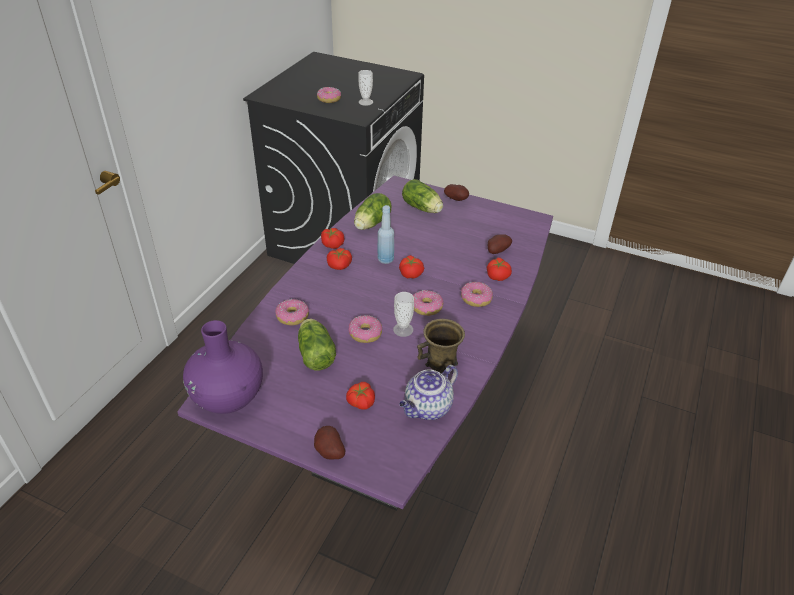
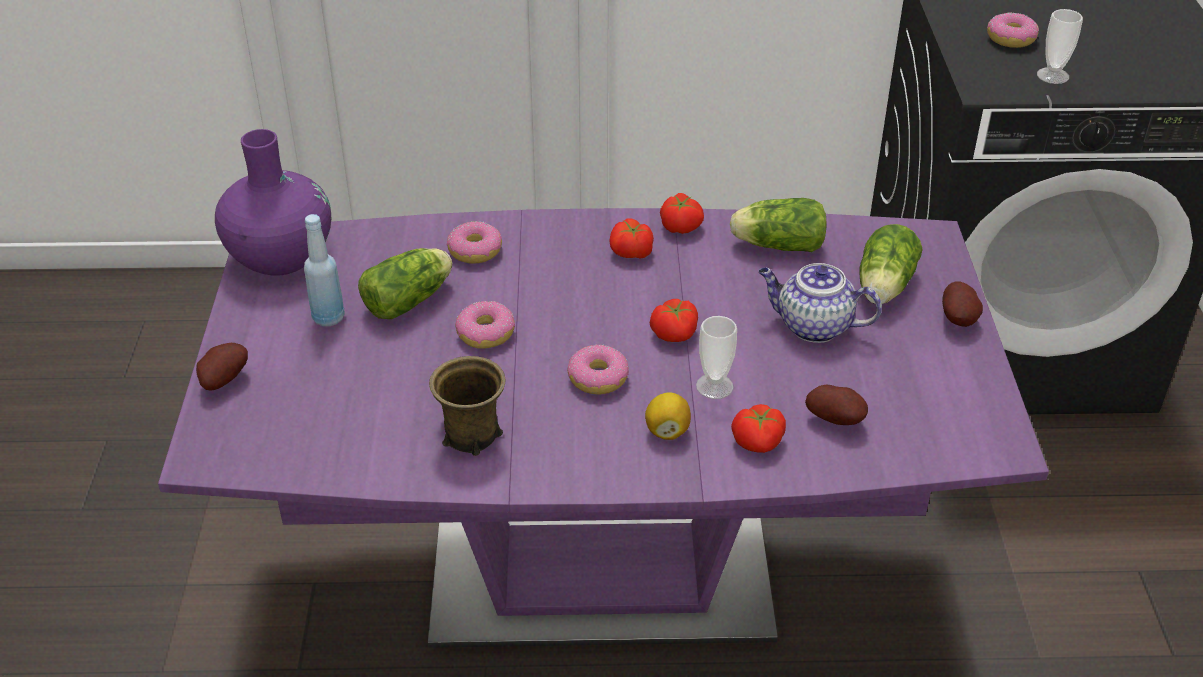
camera: 65 degrees right, 0 degrees up
(360, 402) = (333, 378): tomato -> none
(385, 259) = (689, 293): blue bottle -> blue bottle (328, 318)
(403, 329) = (522, 369): cup -> cup (714, 386)
(427, 408) = (356, 452): teapot -> teapot (812, 326)
(476, 299) = (667, 431): donut -> lemon

